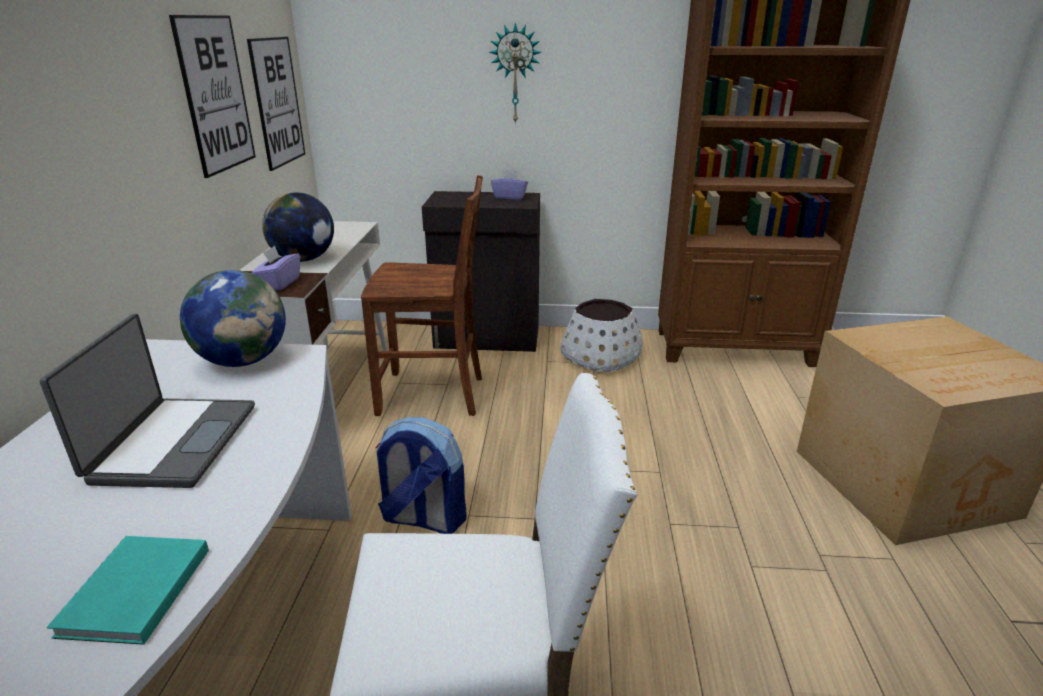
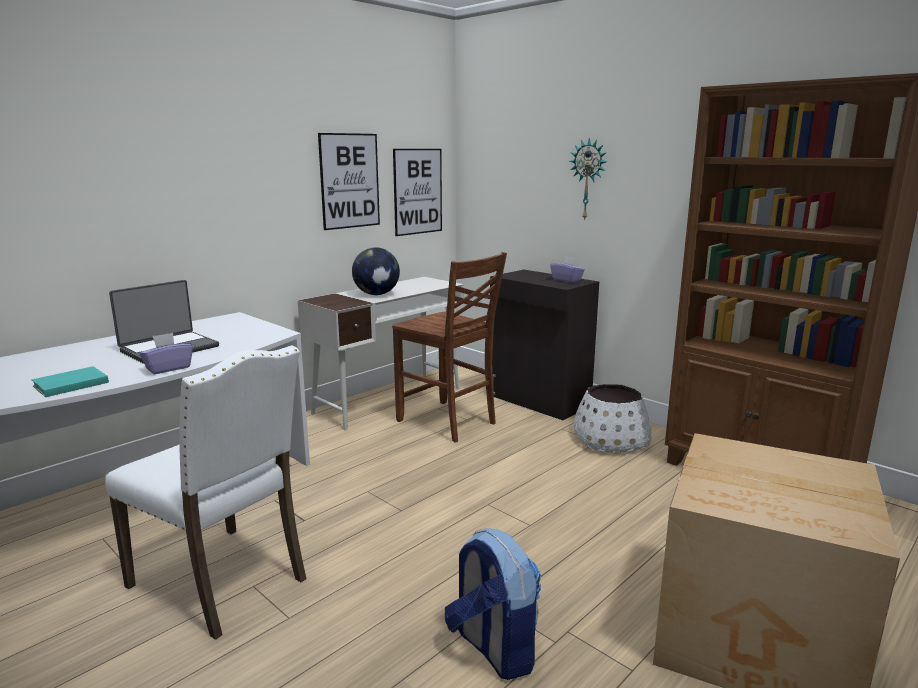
camera: 40 degrees right, 10 degrees down
(243, 361) = (254, 329): globe -> none
(279, 283) = (339, 302): purple tissue box -> purple tissue box (168, 368)
(423, 519) = (341, 481): backpack -> backpack (493, 648)

